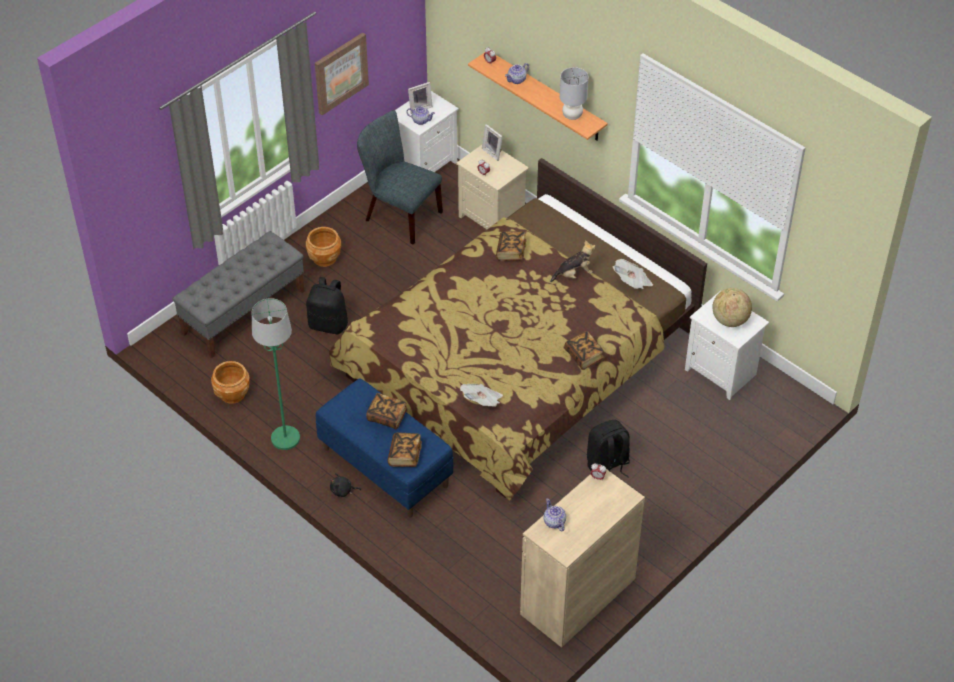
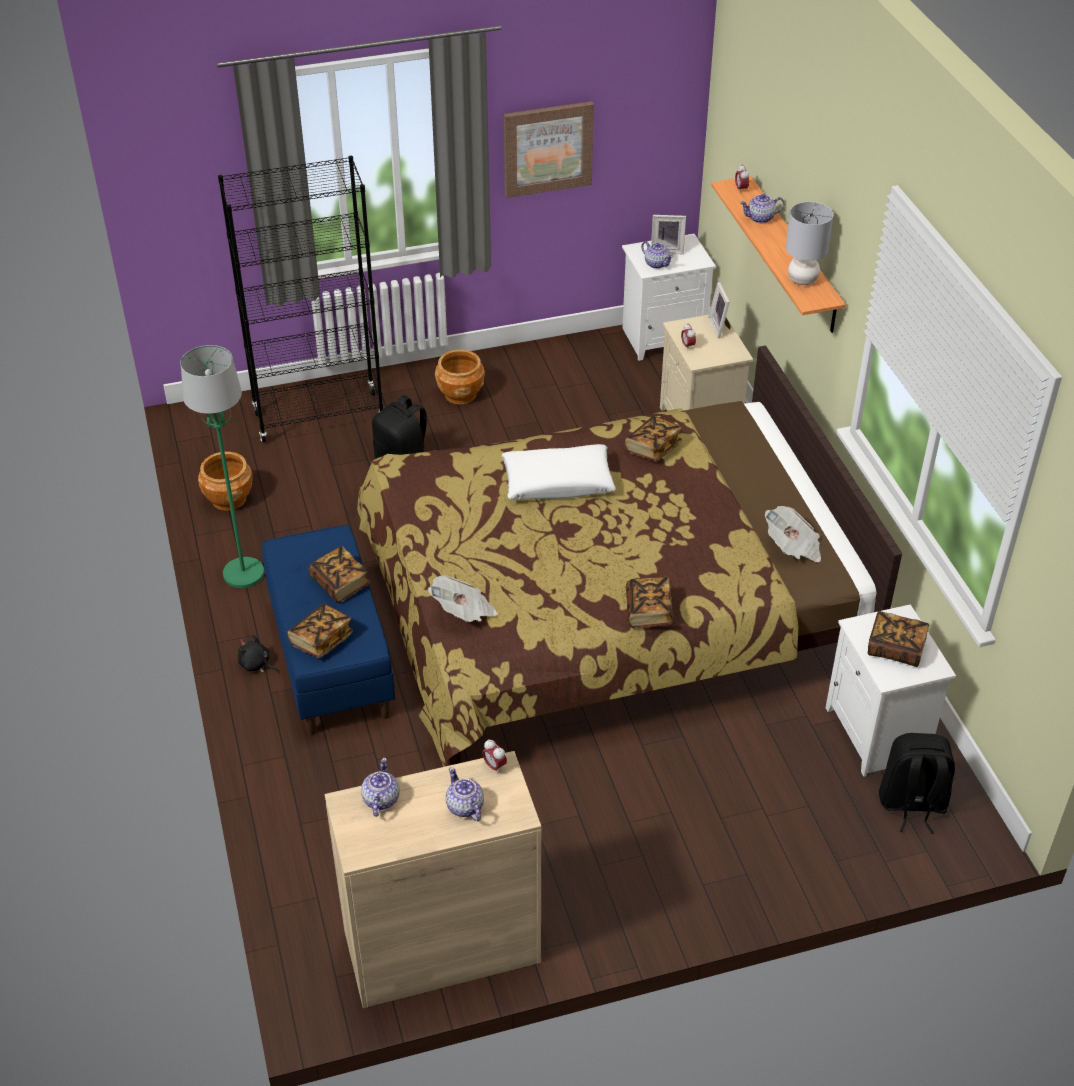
camera: 30 degrees right, 5 degrees down
(244, 312) = (319, 417): grey bench -> black bookcase
(398, 215) = (587, 380): grey chair -> none
(472, 297) = (557, 481): none -> white pillow
(574, 274) = (716, 506): plush toy -> none
(600, 505) = (465, 807): none -> teapot
(608, 465) = (621, 787): black backpack -> black backpack (911, 804)
(729, 320) = (895, 648): globe -> book

